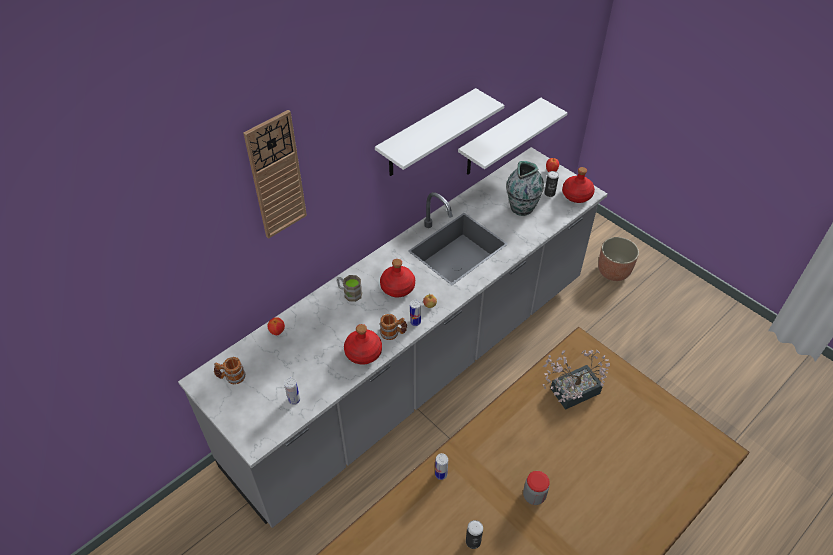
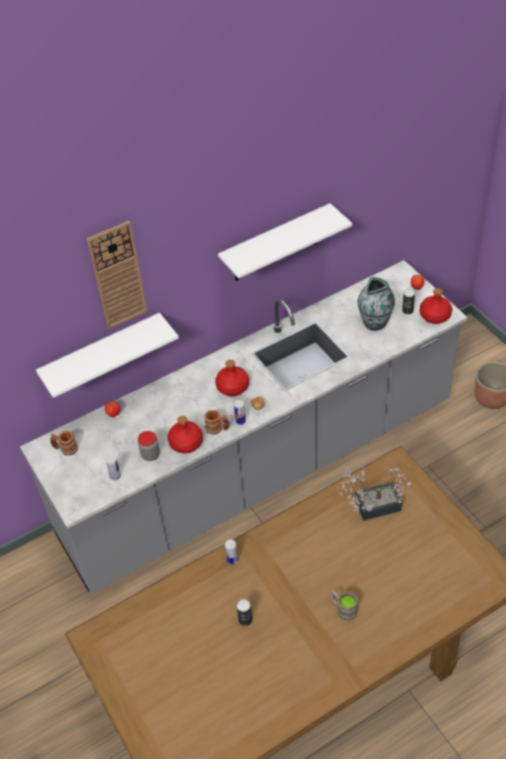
camera: 15 degrees right, 0 degrees up
(349, 293) = (187, 387): brown mug -> brown mug (343, 609)
(499, 138) = (363, 250): white shelf -> white shelf (102, 355)
(534, 495) = (310, 591): jar -> jar (150, 455)

